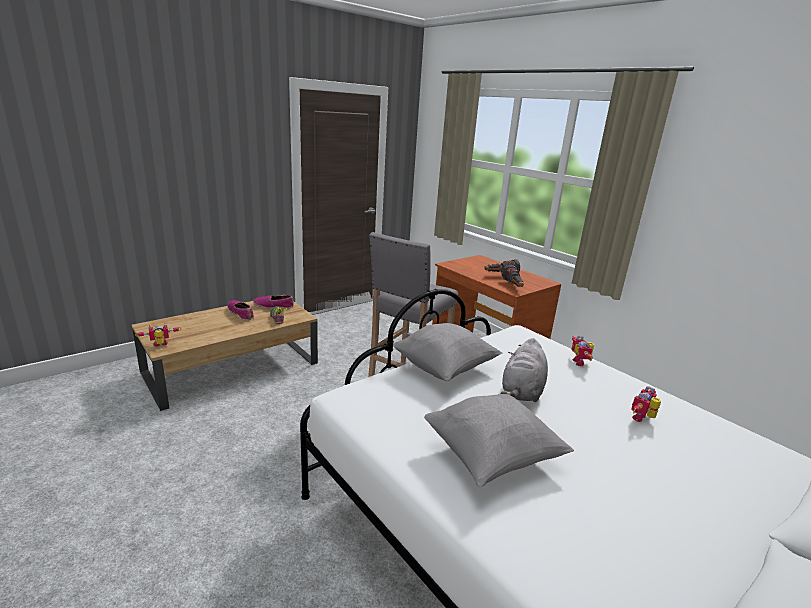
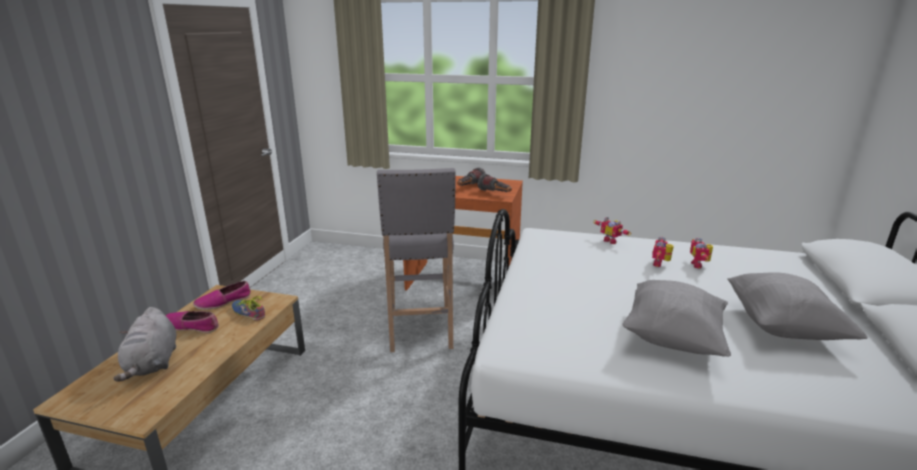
camera: 35 degrees left, 0 degrees up
(160, 345) = (132, 413): toy robot -> toy robot (660, 264)
(444, 369) = (538, 286): grey pillow -> grey pillow (782, 327)
(522, 391) = (613, 279): grey plush toy -> grey plush toy (153, 363)

